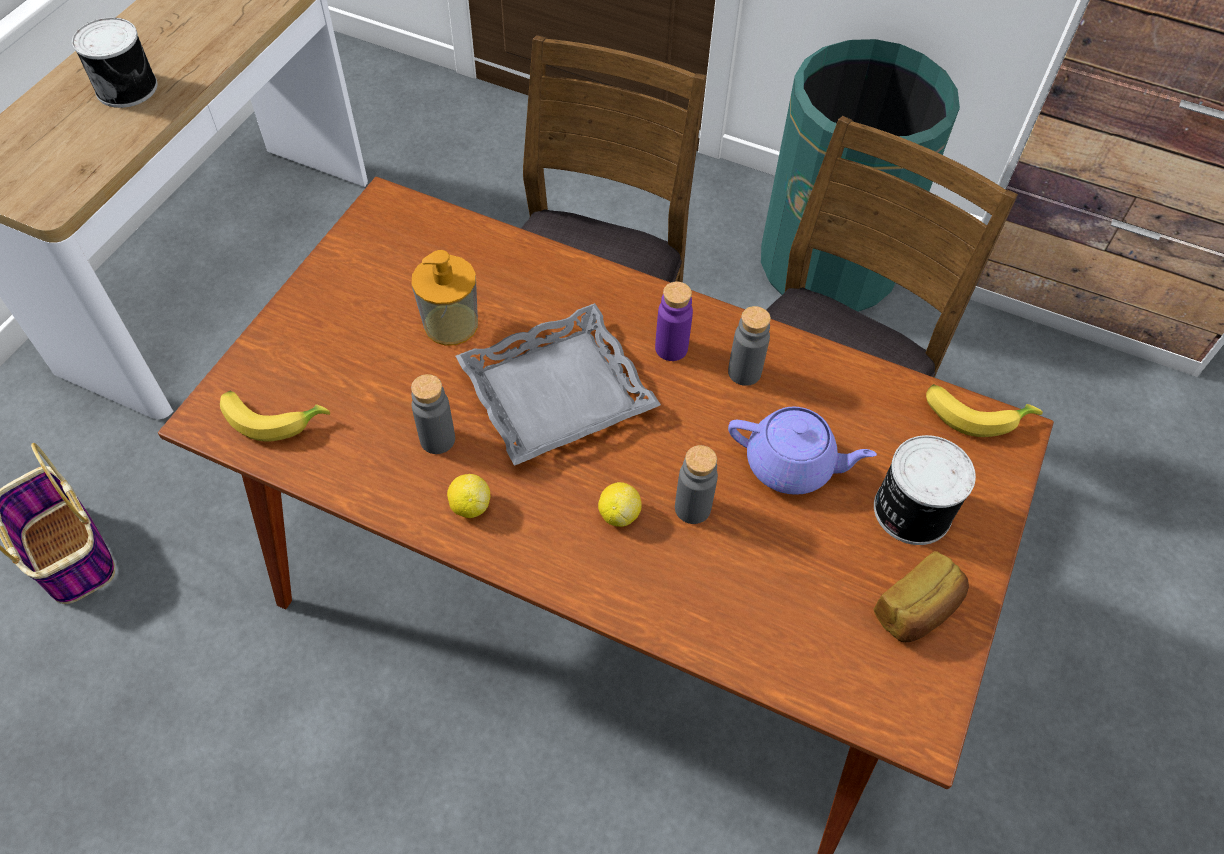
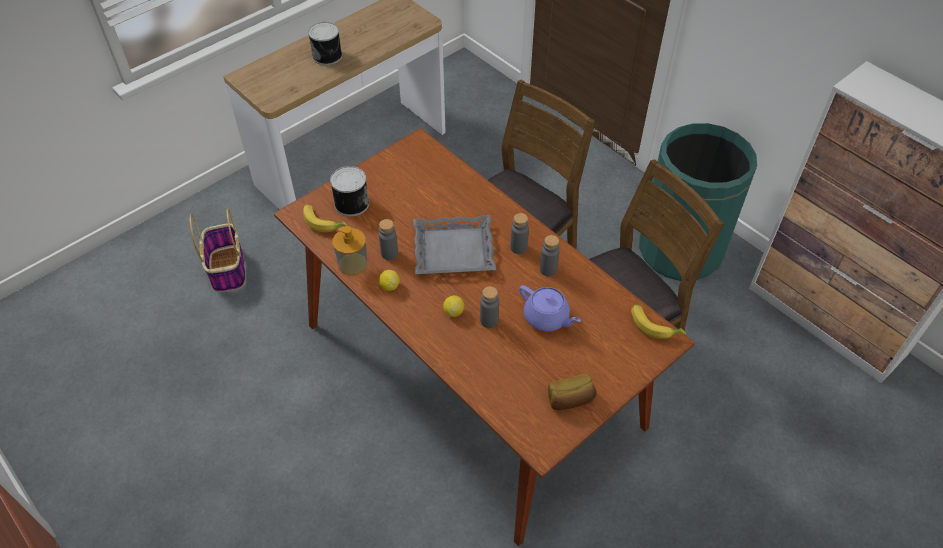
camera: 25 degrees right, 5 degrees down
(451, 324) = (421, 205): soap dispenser -> soap dispenser (353, 264)
(671, 348) = (518, 248): purple bottle -> grey bottle
(910, 510) = (593, 357): can -> can (351, 203)

